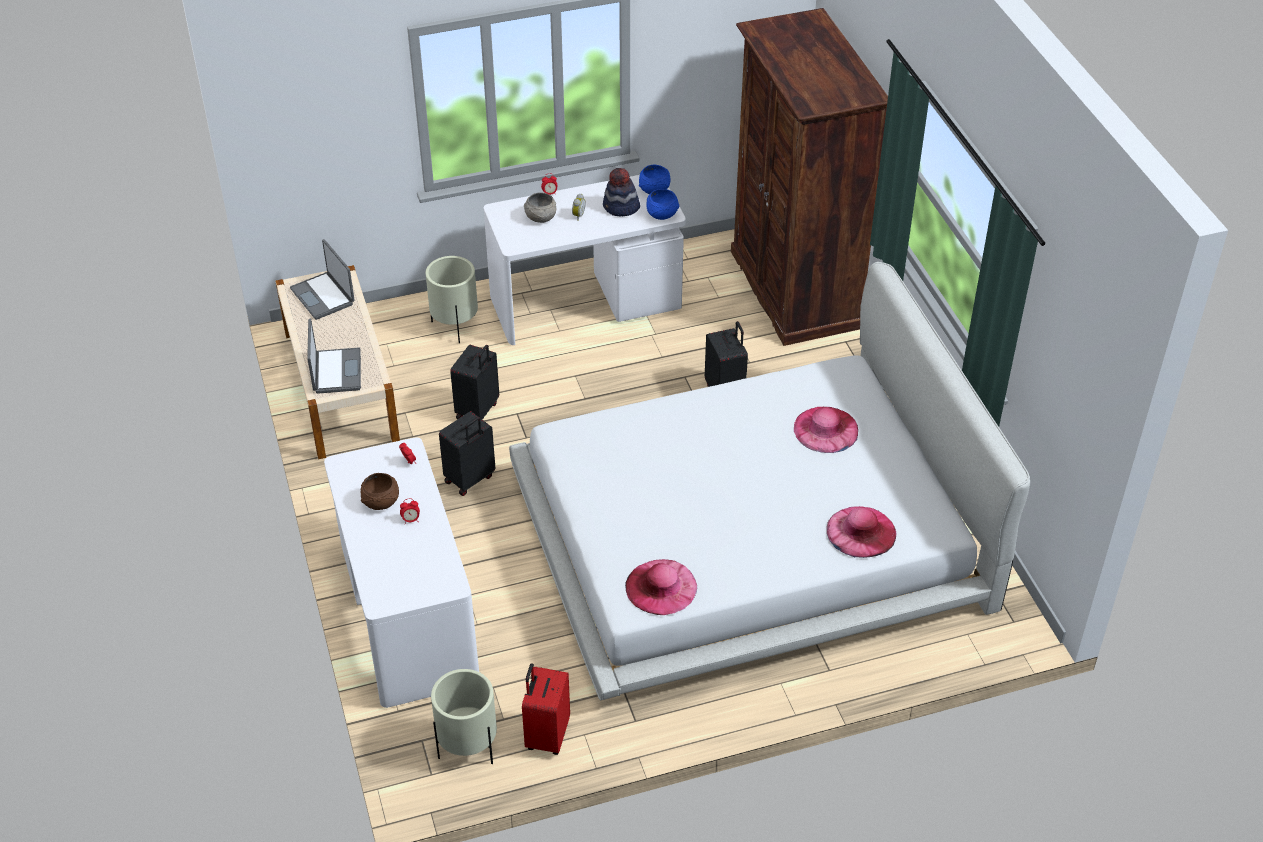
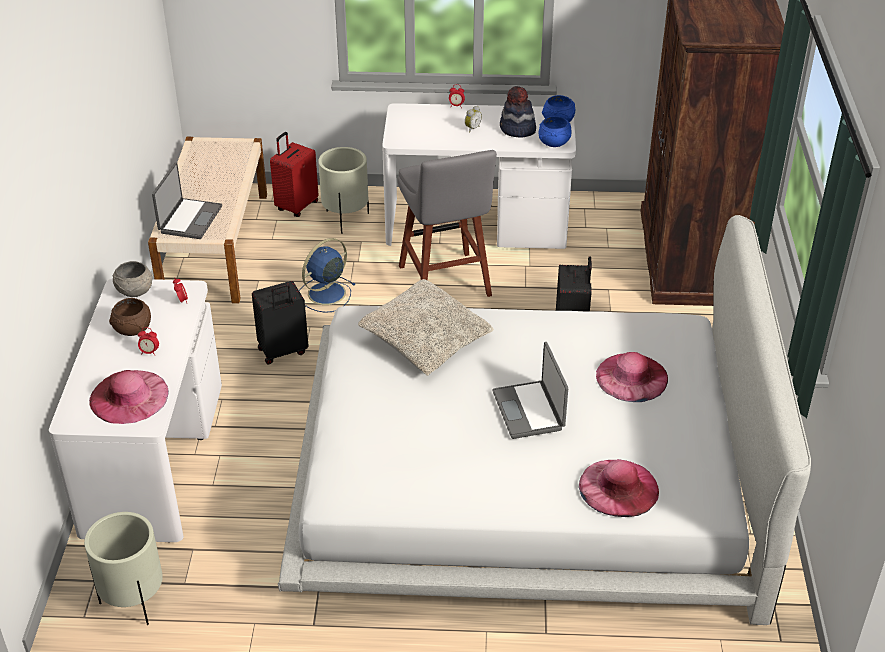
camera: 20 degrees right, 5 degrees down
(323, 296) = (219, 157): laptop -> laptop (529, 410)
(478, 411) = (325, 294): black suitcase -> blue fan
(540, 217) = (435, 123): grey bowl -> grey bowl (134, 291)
(546, 735) = (216, 612): red suitcase -> red suitcase (296, 206)
(585, 371) = (445, 282): none -> grey stool
(634, 439) = (426, 339): none -> beige pillow
(661, 587) = (374, 486): pink hat -> pink hat (129, 396)

